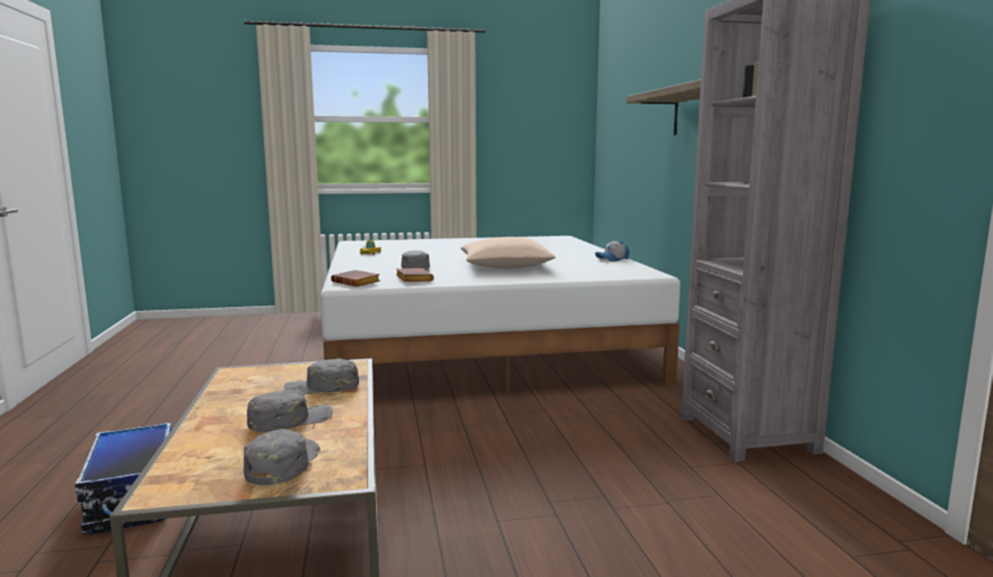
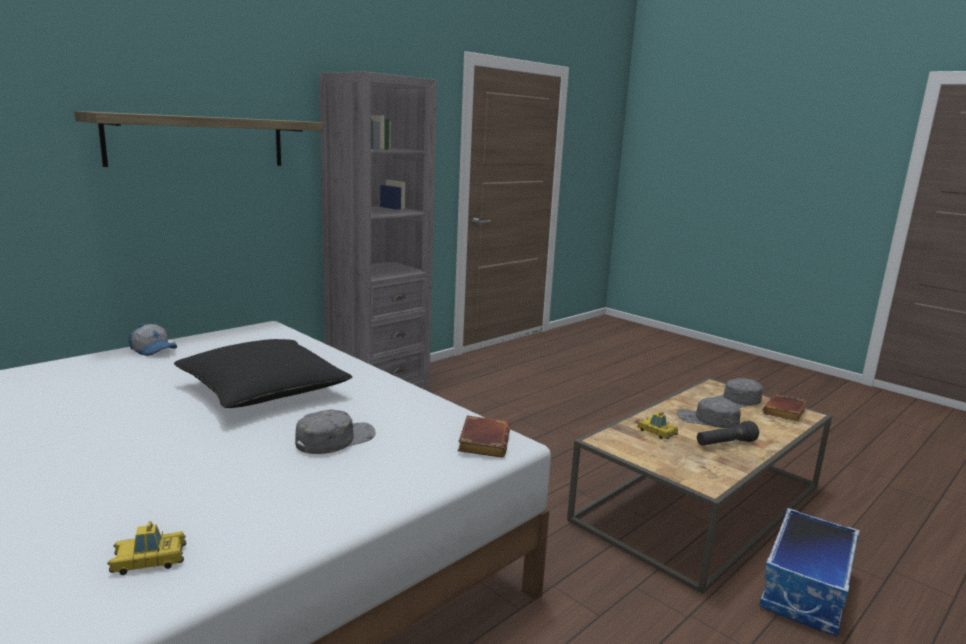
camera: 125 degrees left, 5 degrees up
(246, 404) = (725, 444): none -> black flashlight
(322, 387) = (656, 432): grey cap -> toy car
(412, 279) = (418, 417): brown book -> brown book (785, 413)
(505, 266) = (263, 391): beige pillow -> black pillow

